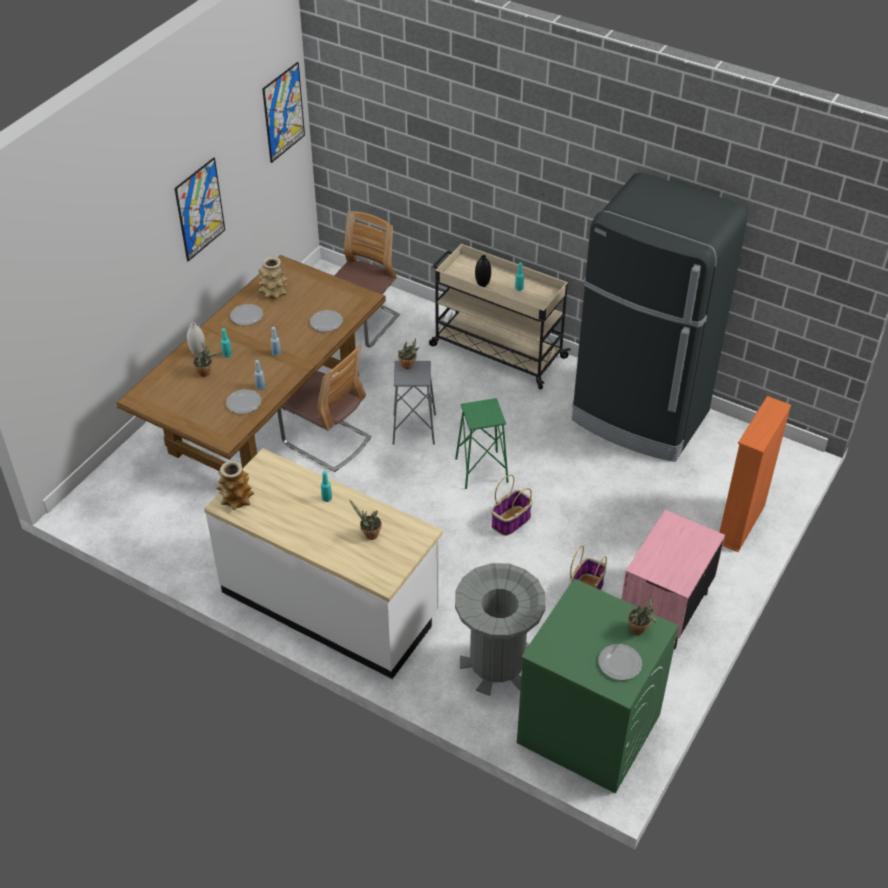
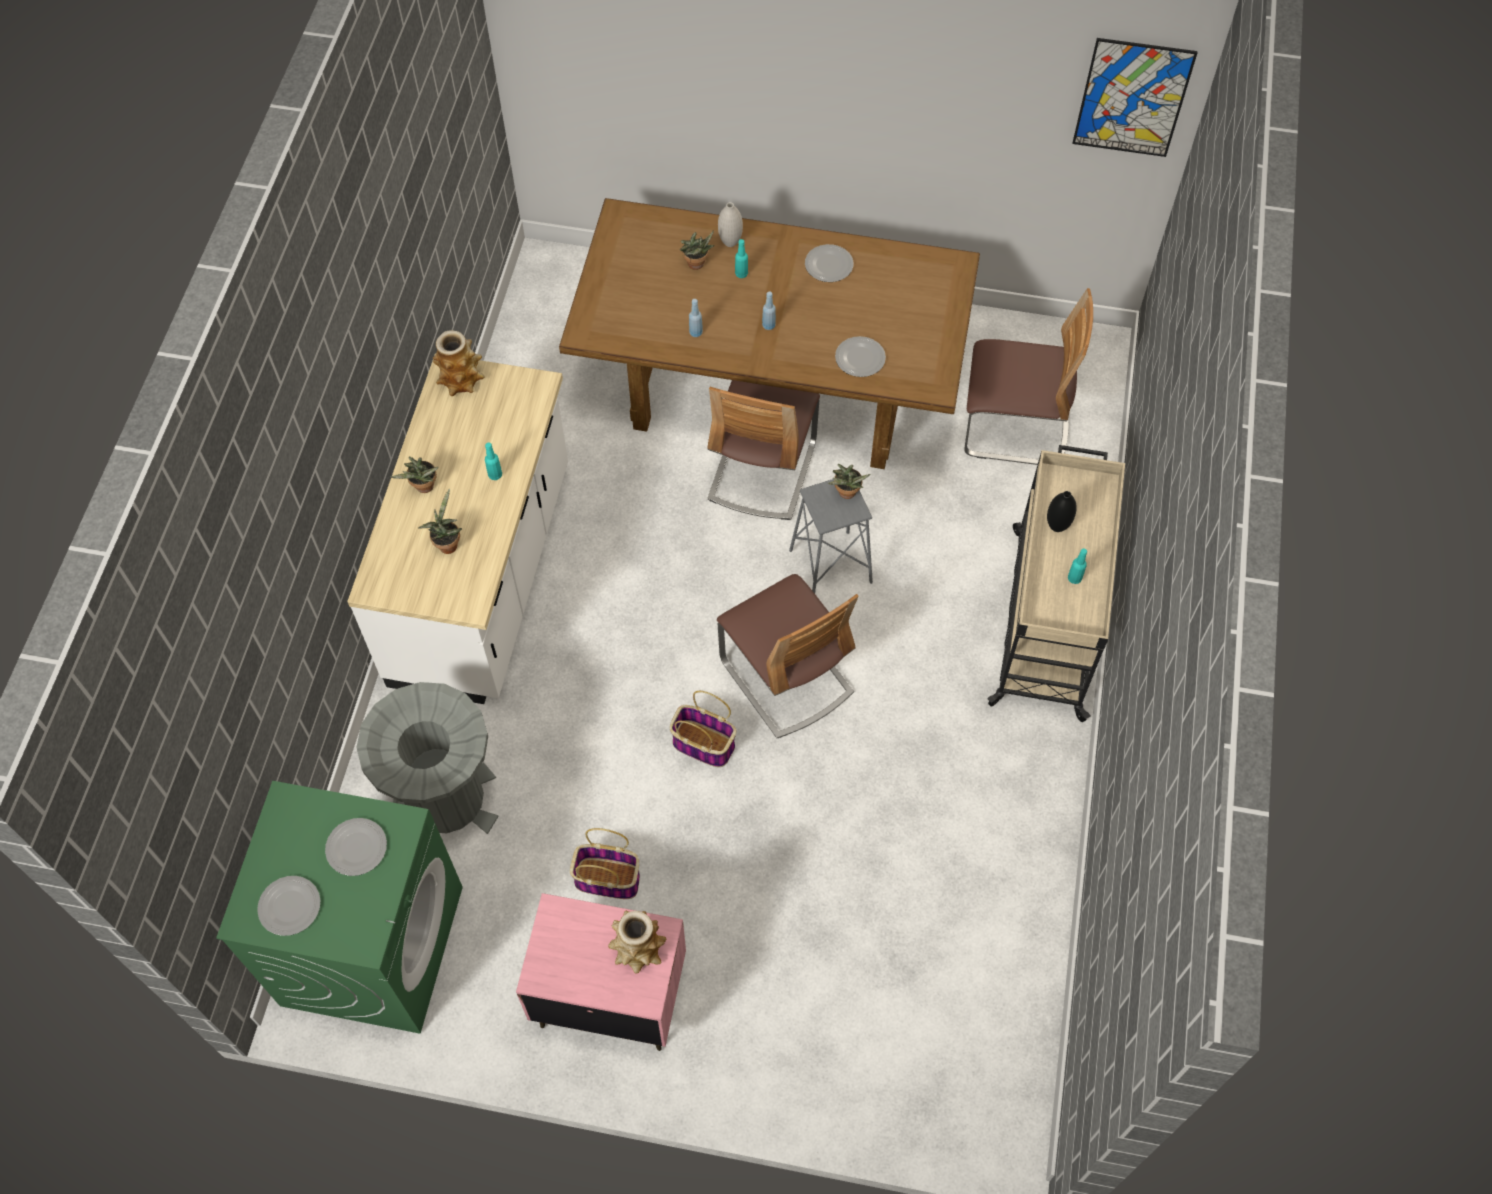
camera: 70 degrees right, 15 degrees up
(200, 209) = (897, 104): picture -> none
(244, 402) = (658, 326): plate -> plate (357, 847)
(274, 292) = (892, 276): vase -> vase (638, 949)
(481, 470) = (786, 677): green stool -> chair
(640, 417) = (995, 865): black fridge -> none
(640, 630) = (355, 919): potted plant -> potted plant (424, 488)
(740, 524) = (822, 1072): orange bookcase -> none

